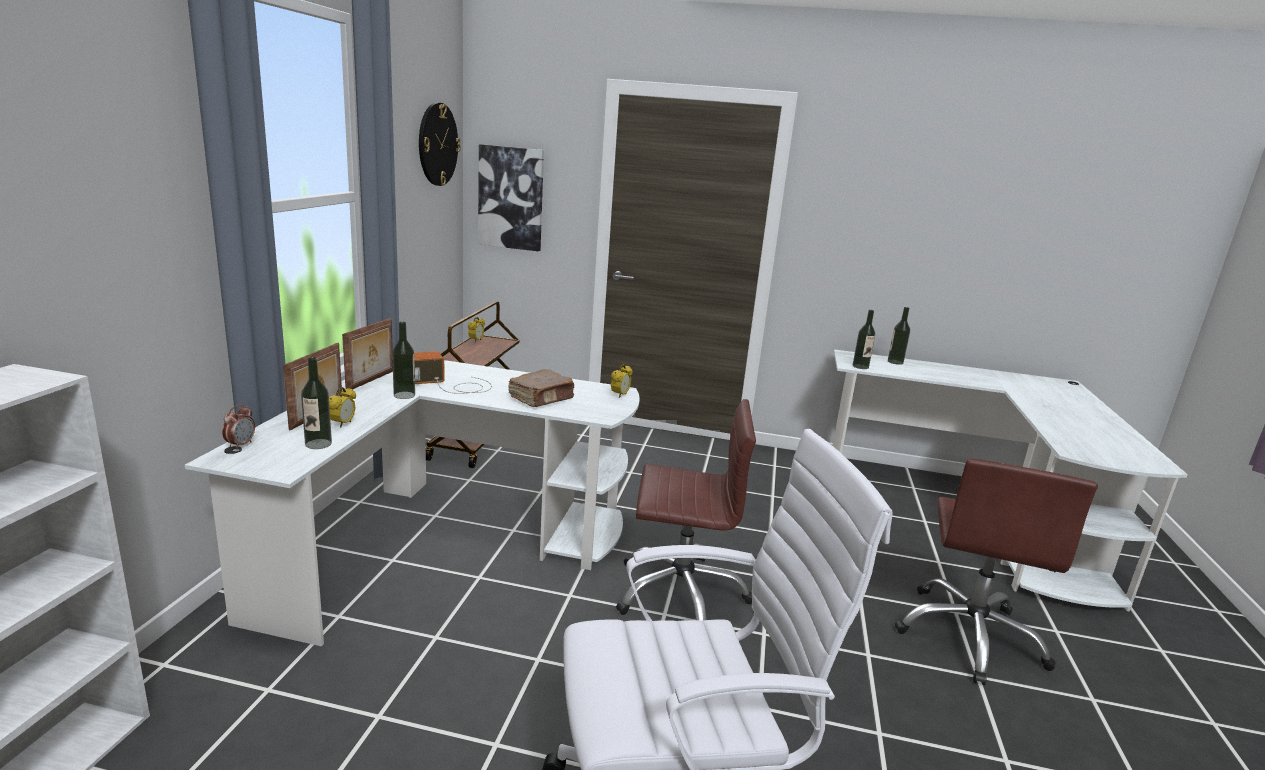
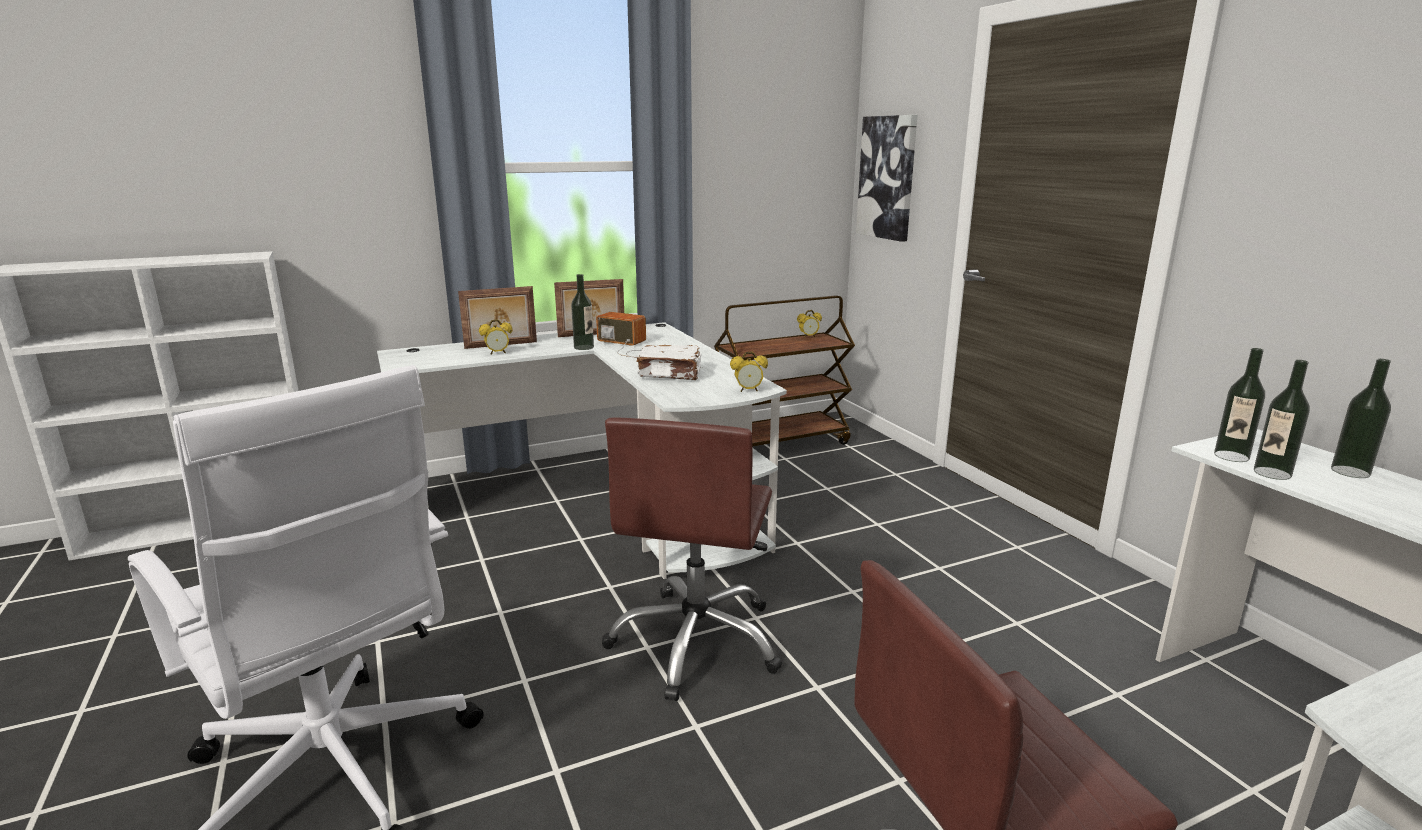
camera: 55 degrees right, 0 degrees up
(240, 444) = (421, 348): alarm clock -> none
(318, 444) = (453, 359): bottle -> bottle (1272, 473)
(437, 144) = (799, 118): wall clock -> none
(542, 399) = (670, 374): brown book -> white book
(680, 593) = (697, 642): brown office chair -> brown office chair turned 45 degrees clockwise

